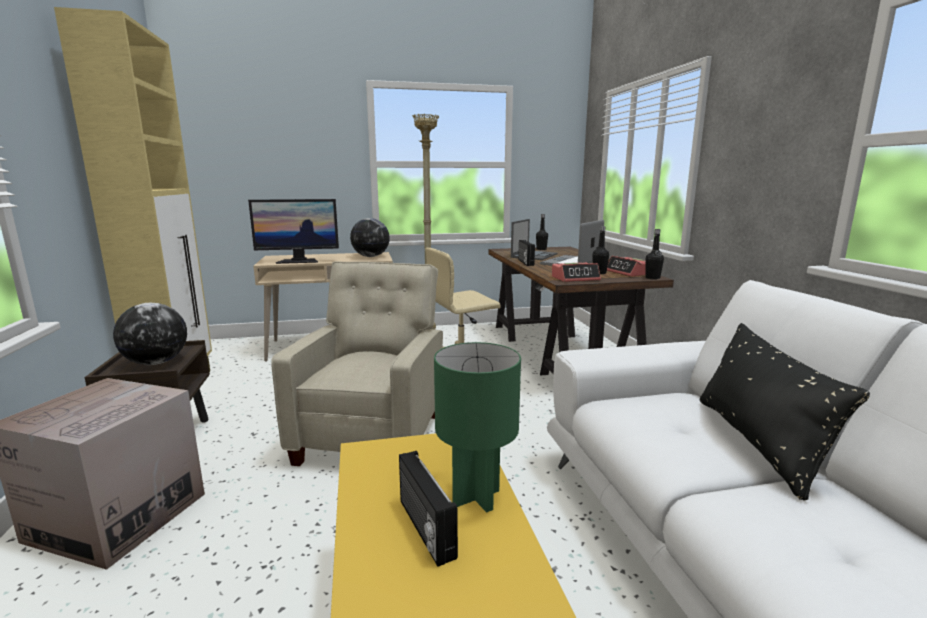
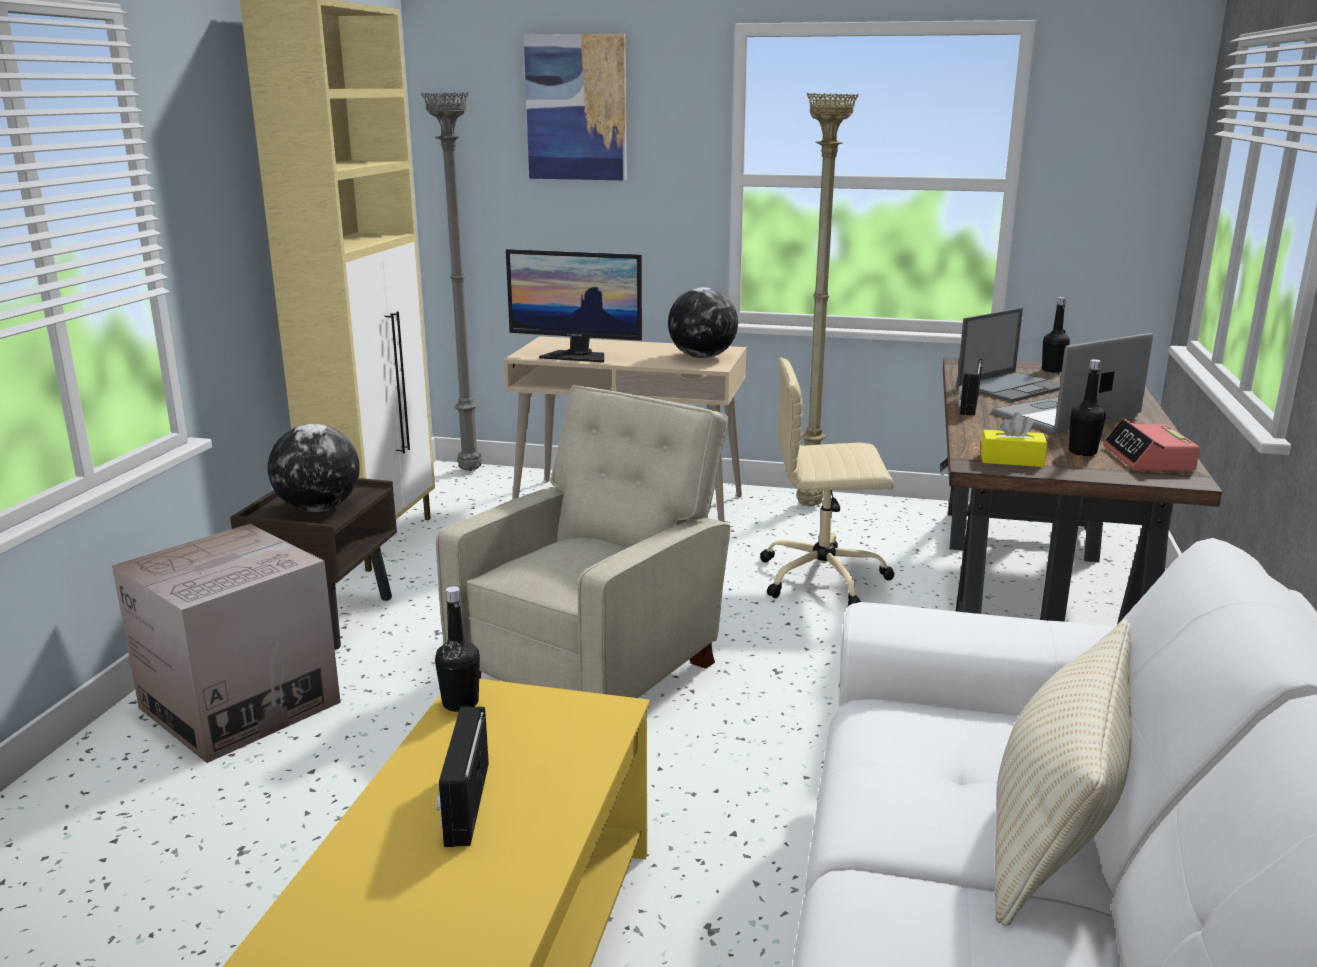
camera: 25 degrees right, 5 degrees up
(221, 342) = (468, 471): none -> grey floor lamp
(276, 124) = (576, 108): none -> picture
(476, 497) = (554, 787): green table lamp -> none
(575, 278) = (1011, 460): alarm clock -> yellow tissue box
(652, 278) = (1178, 481): black bottle -> black bottle (460, 703)
(756, 443) = (1053, 830): black pillow -> beige pillow

